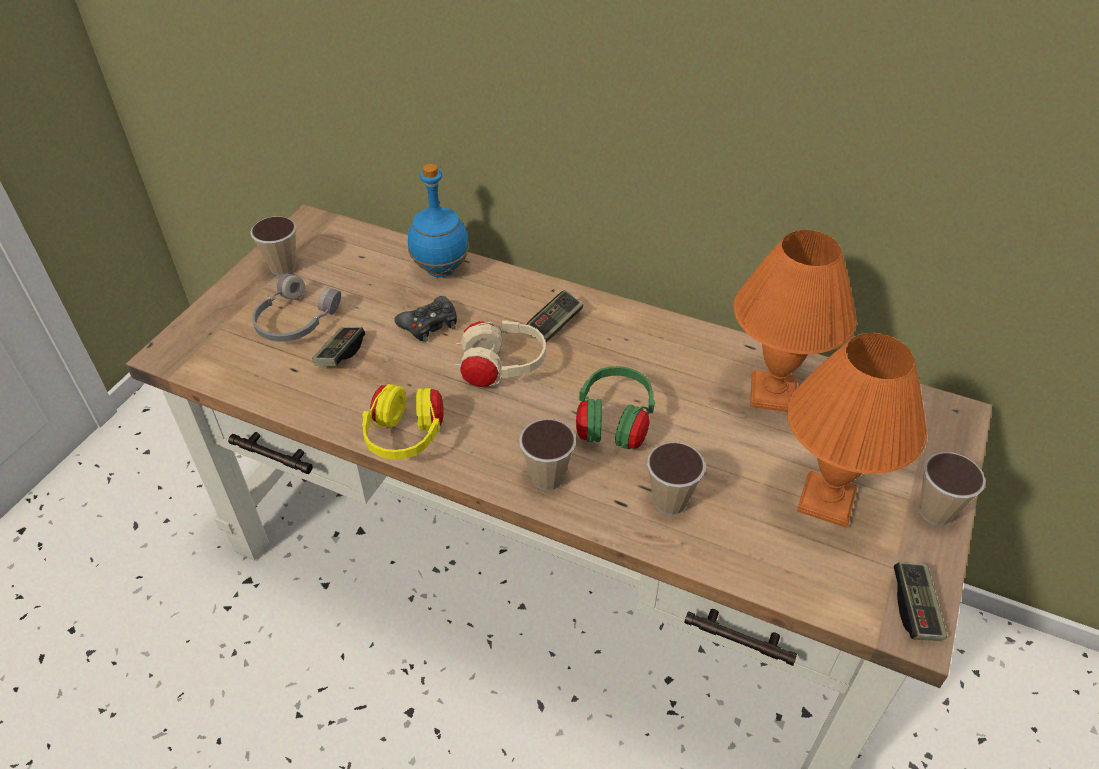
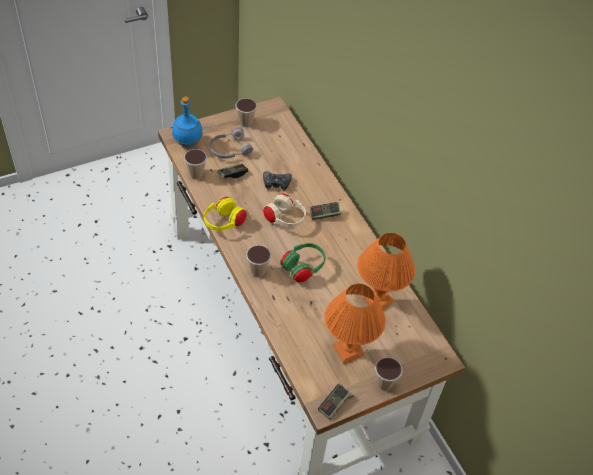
camera: 35 degrees right, 5 degrees up
(440, 270) = (304, 161): blue bottle -> blue bottle (187, 143)
(670, 501) = (291, 309): cup -> cup (196, 174)

